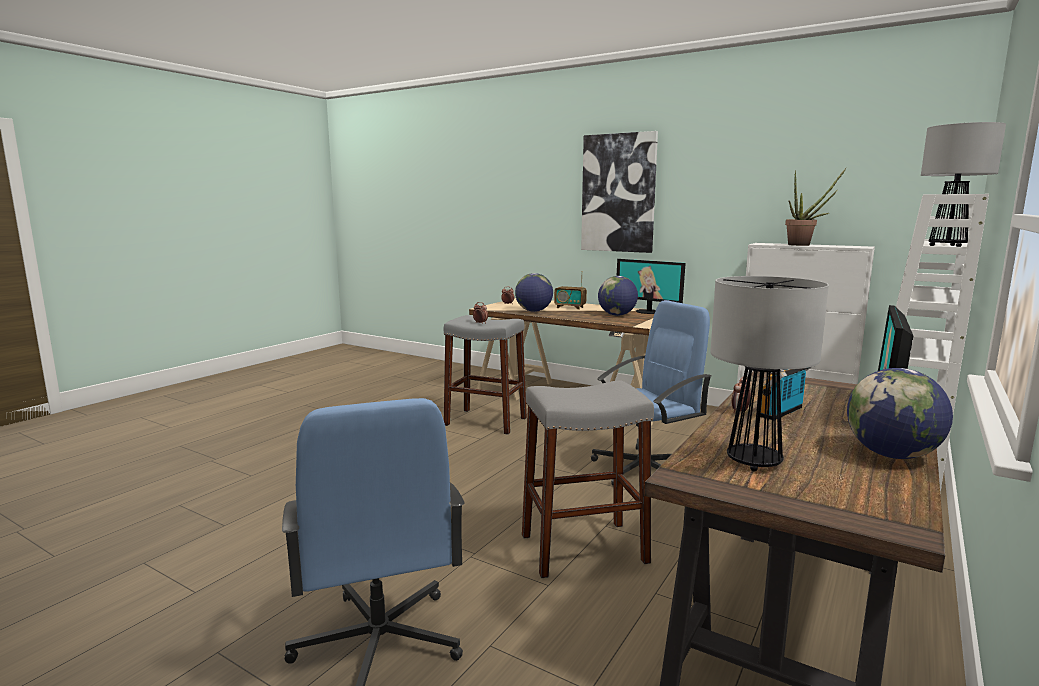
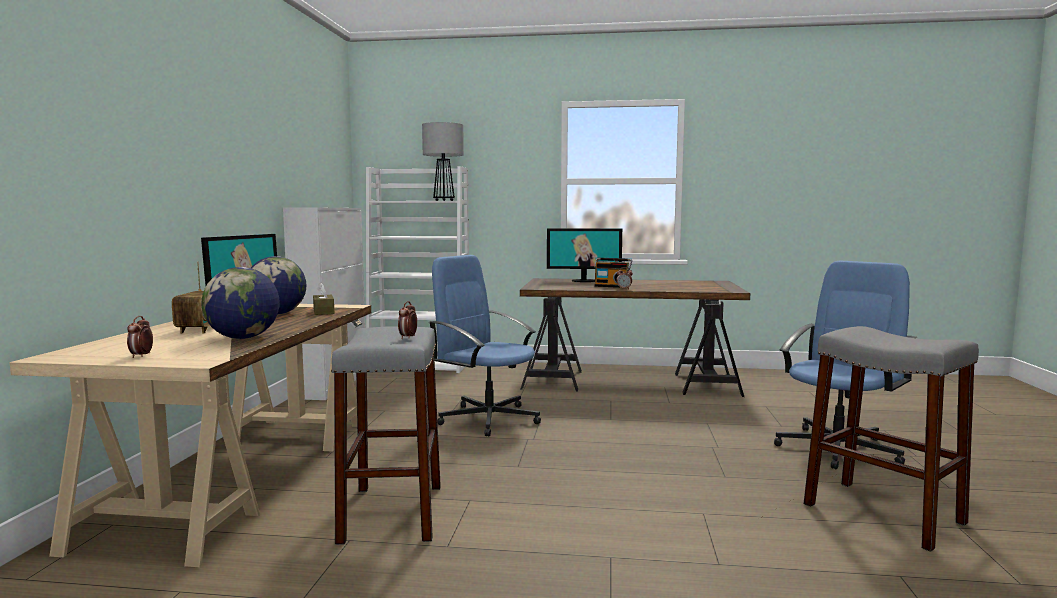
camera: 115 degrees left, 5 degrees down
(583, 548) = (651, 420): grey stool -> grey stool (882, 513)
(618, 193) = (161, 131): picture -> none
(618, 320) = (323, 312): none -> brown tissue box
(754, 463) = (695, 287): table lamp -> none
(804, 245) = (326, 207): potted plant -> none
(892, 455) = (647, 281): globe -> none

